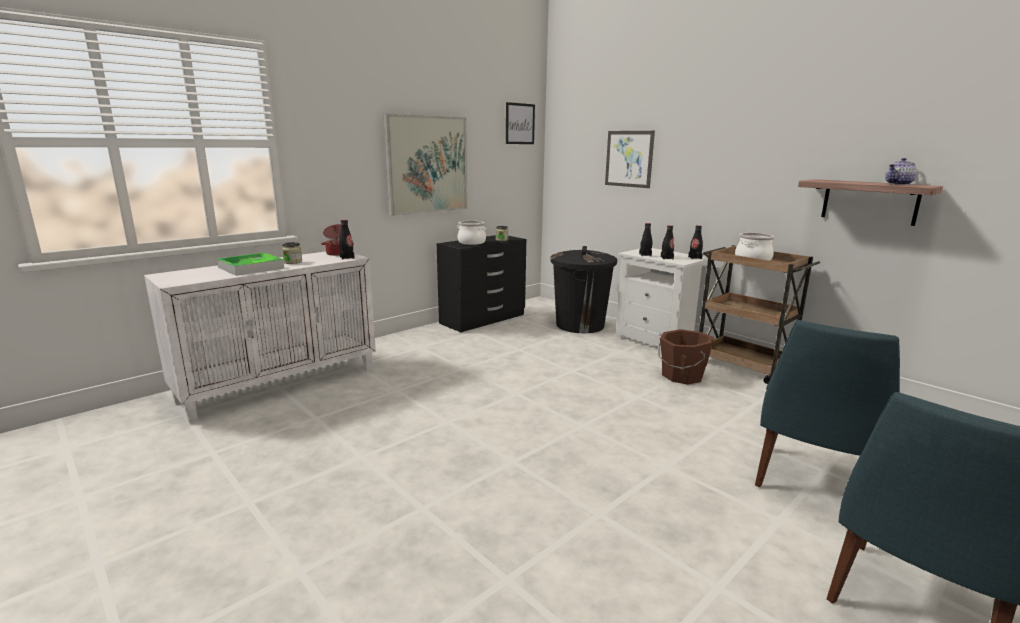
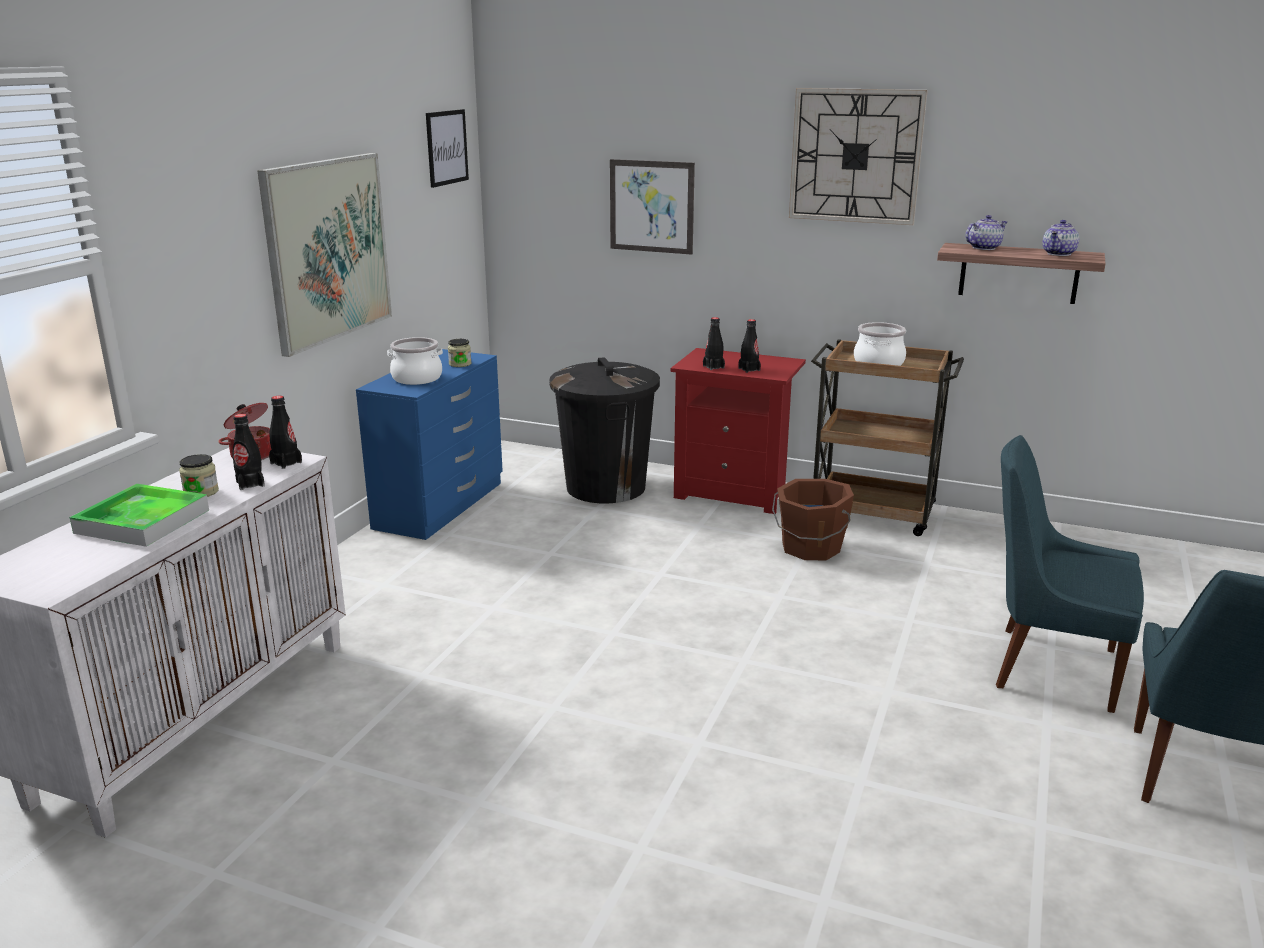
camera: 25 degrees left, 5 degrees up
(483, 319) = (441, 505): black dresser -> blue dresser
(656, 340) = (735, 492): white nightstand -> red nightstand
(695, 258) = (785, 363): black bottle -> black bottle (250, 484)
(754, 120) = (855, 156): none -> wall clock
(811, 483) = (1049, 667): blue chair -> blue chair turned 105 degrees clockwise
(839, 181) = (983, 248): none -> teapot

